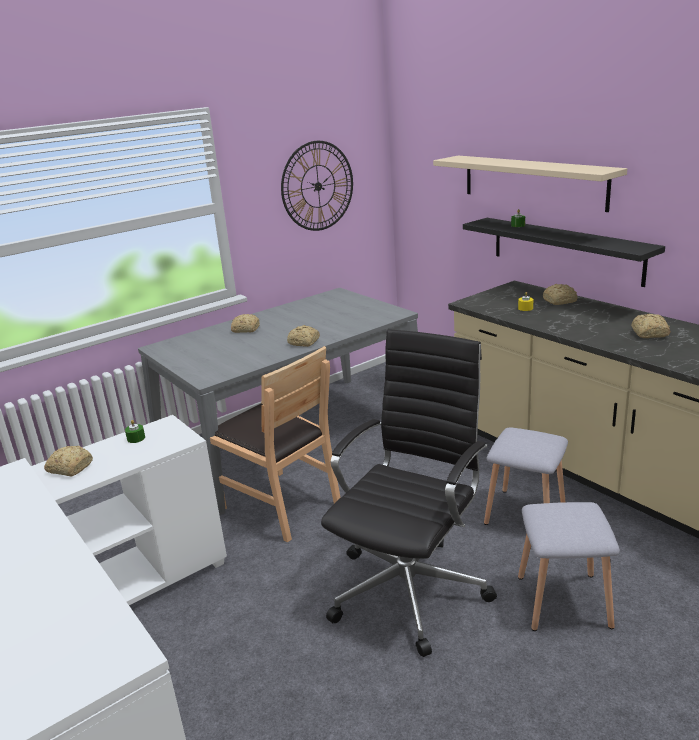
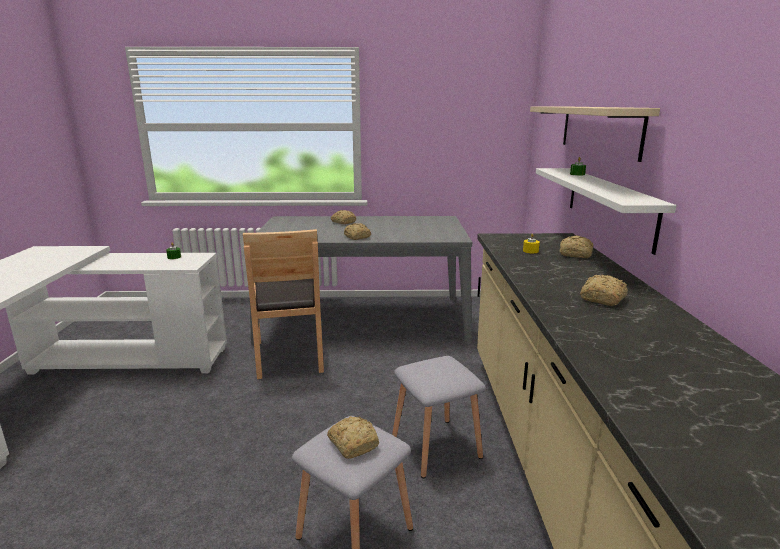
camera: 35 degrees right, 5 degrees down
(70, 468) = (120, 259): bread -> bread (353, 443)
(318, 186) = (451, 126): wall clock -> none
(411, 588) = (273, 450): black office chair -> none
(565, 250) = (608, 205): black shelf -> white shelf

